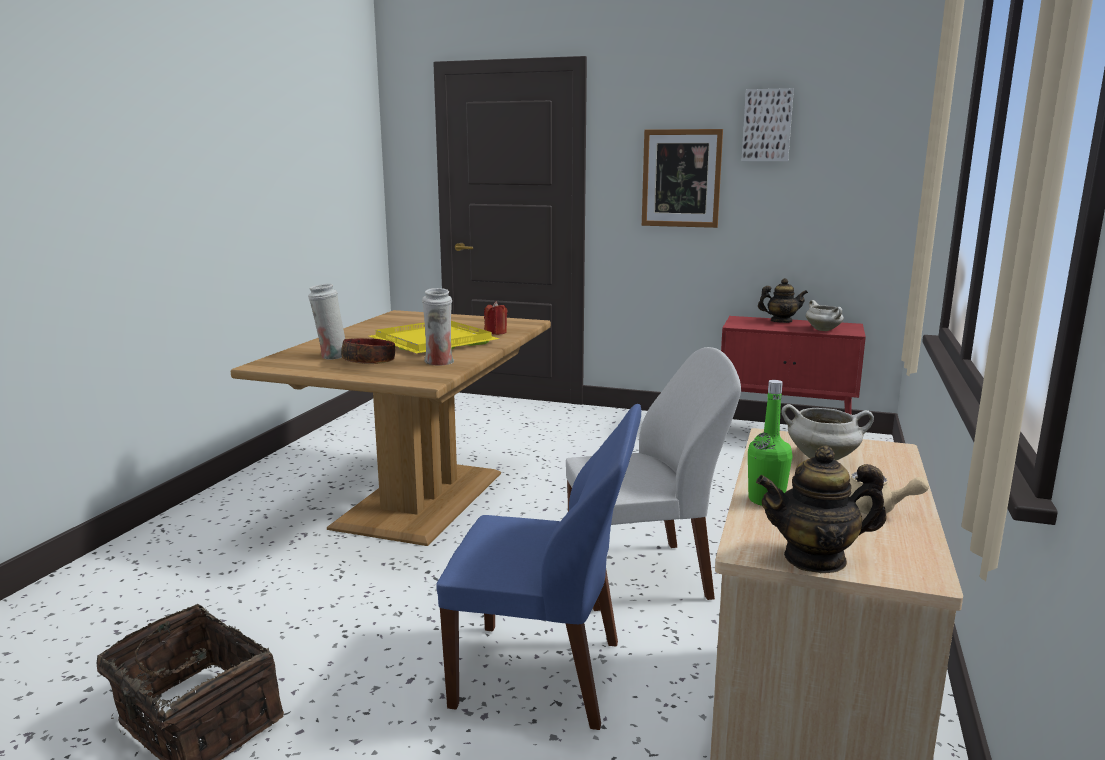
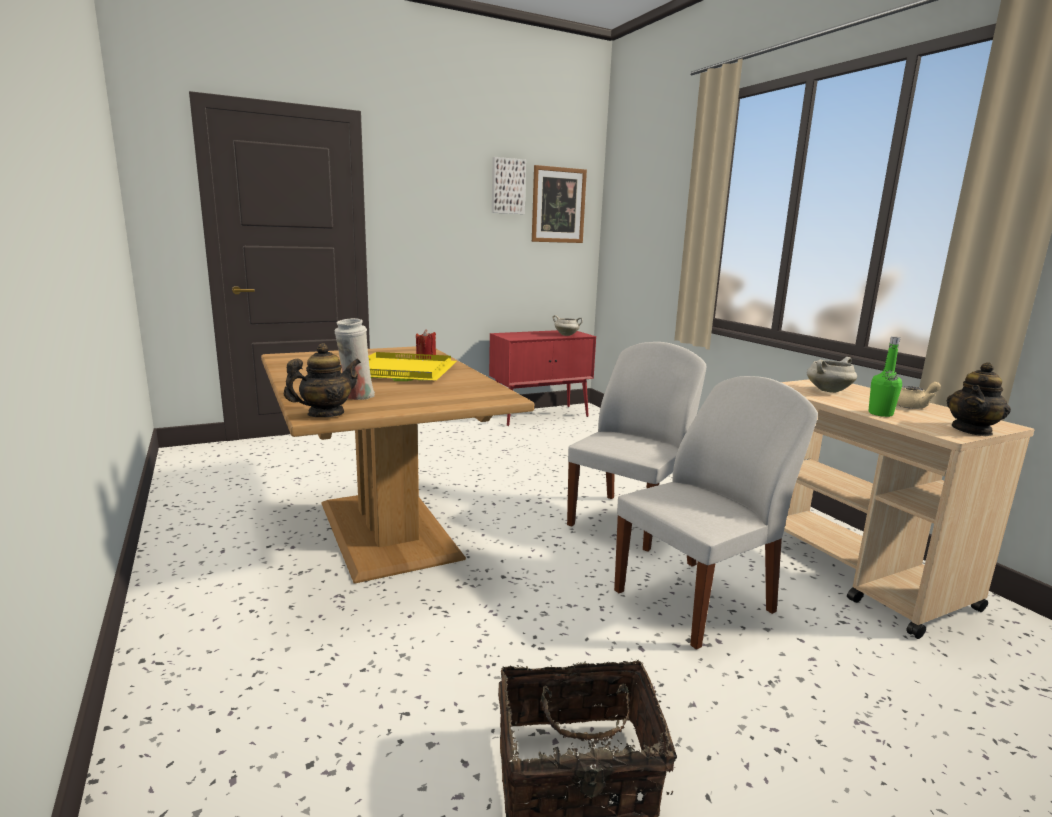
camera: 45 degrees left, 0 degrees up
(369, 362) = (410, 395): bowl -> none
(439, 363) = (467, 385): white vase -> none
(543, 675) = (697, 600): blue chair -> white chair
(681, 178) = (447, 225): picture -> picture (558, 205)
(781, 321) = (530, 333): teapot -> teapot (325, 414)

